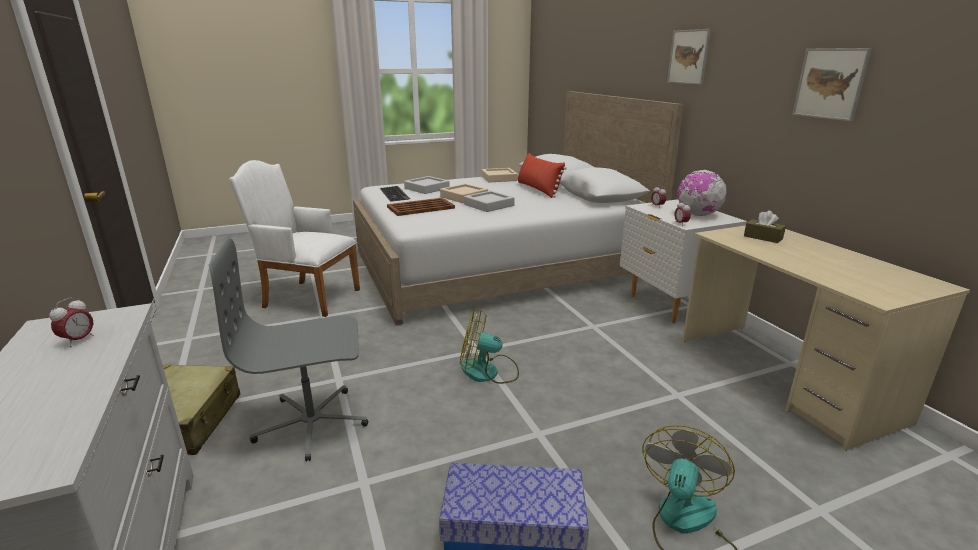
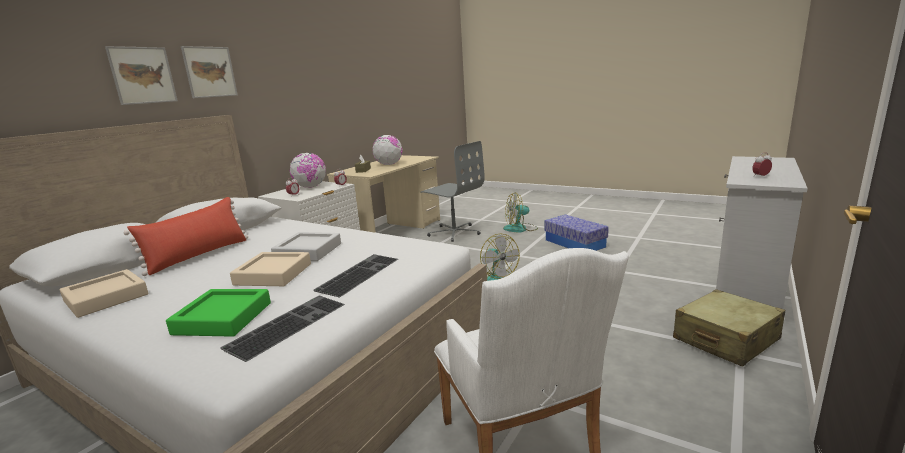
camera: 125 degrees left, 5 degrees down
(312, 423) = (626, 301): grey office chair -> grey office chair (454, 232)
(421, 208) = (357, 274): brown tray -> keyboard
(427, 188) = (223, 318): grey tray -> green tray
(806, 257) = (388, 164): none -> globe
(830, 83) = (325, 84): picture -> picture (142, 75)

